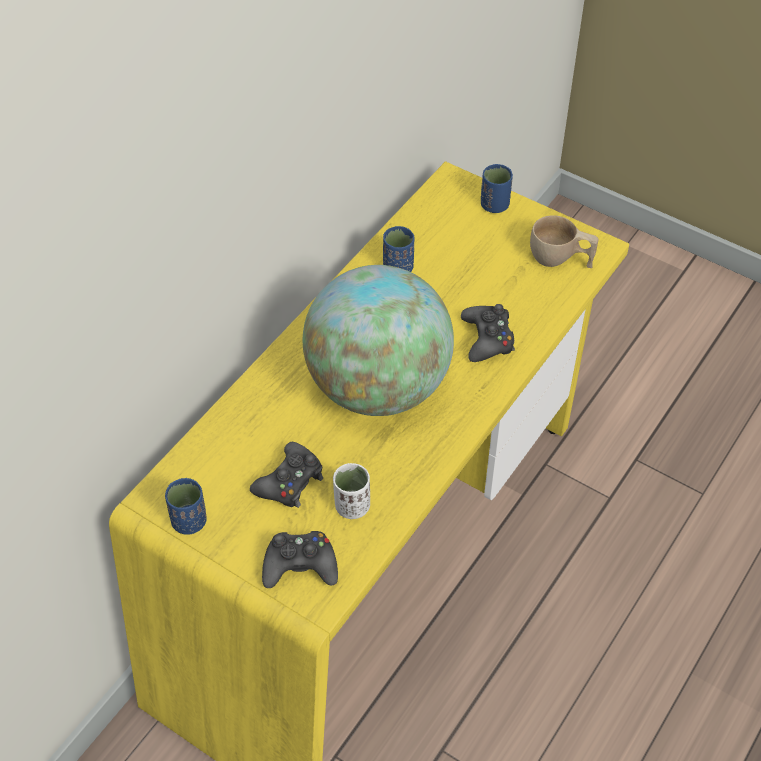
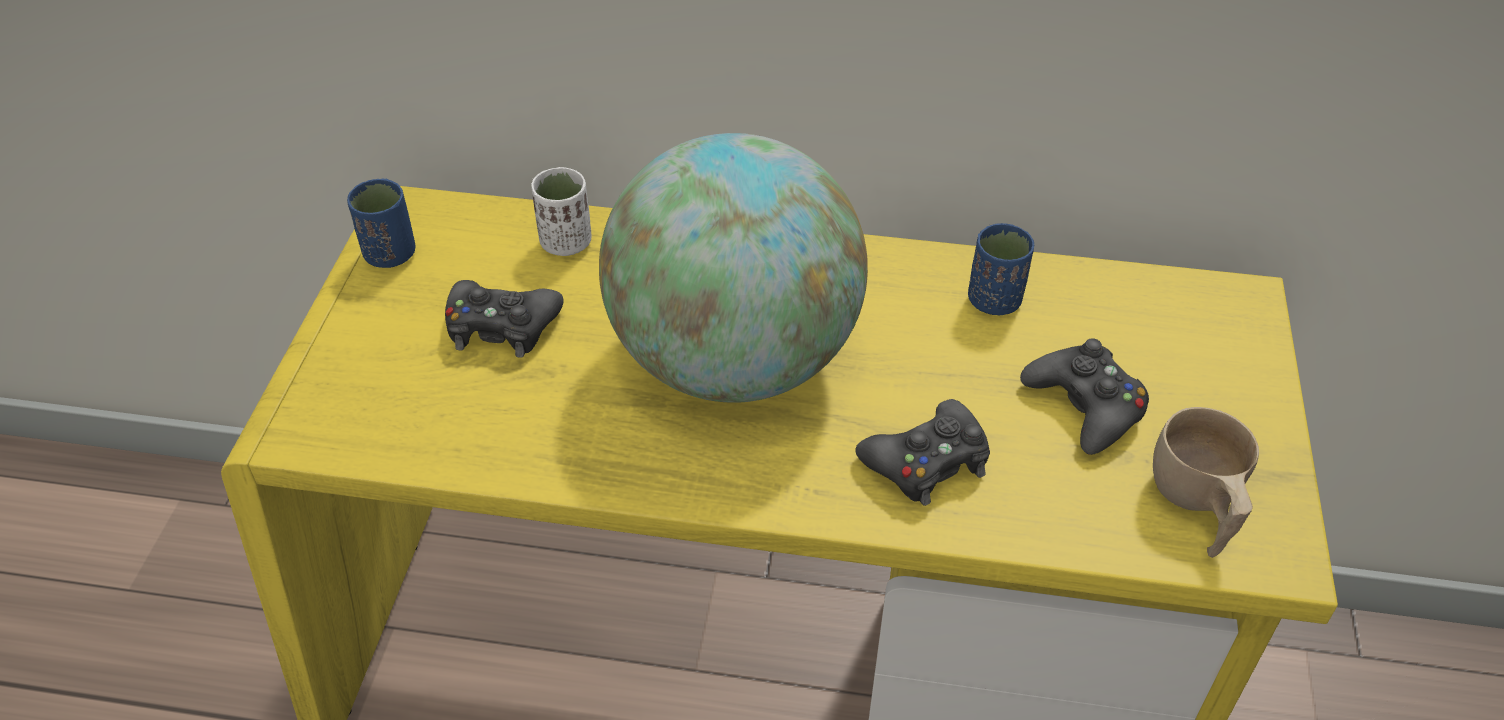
camera: 65 degrees right, 5 degrees down
(300, 565) = (356, 390): black game controller -> black game controller (1085, 406)
(352, 506) = (487, 409): white cup -> white cup (566, 242)
(494, 205) = (1241, 371): blue cup -> none

